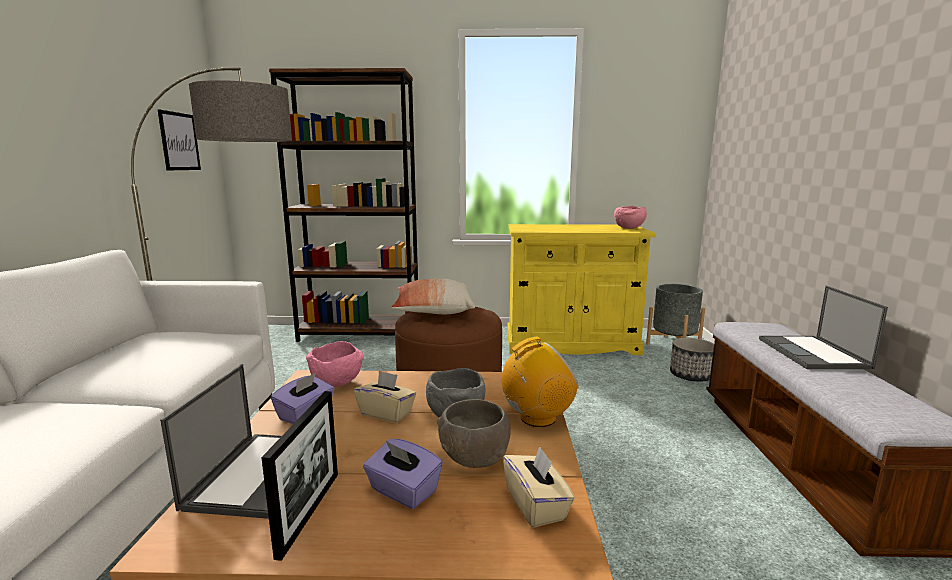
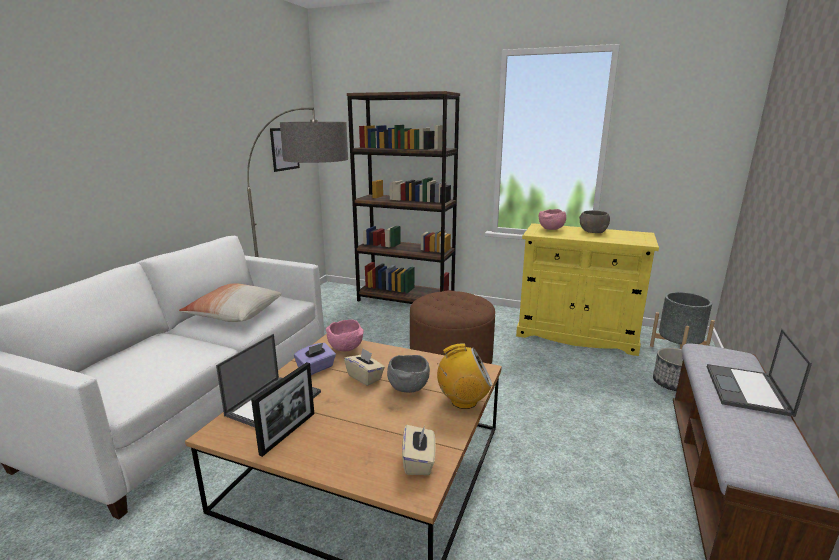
camera: 20 degrees right, 5 degrees up
(403, 491) = (345, 433): purple tissue box -> none
(433, 311) = (443, 297): pillow -> pillow (234, 315)
(474, 457) = (401, 421): grey bowl -> grey bowl (593, 232)
(629, 228) = (639, 239): pink bowl -> pink bowl (551, 229)

